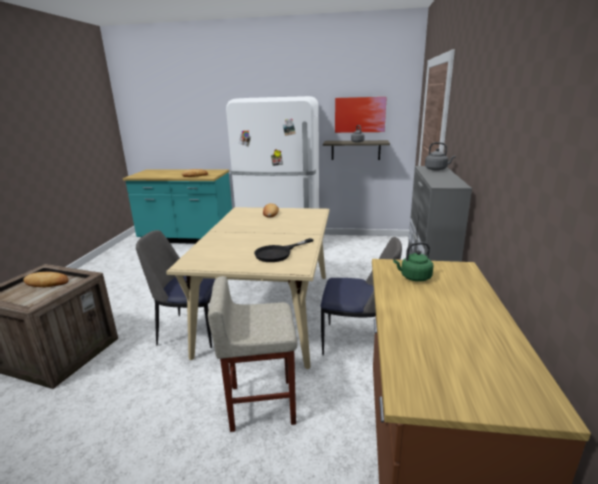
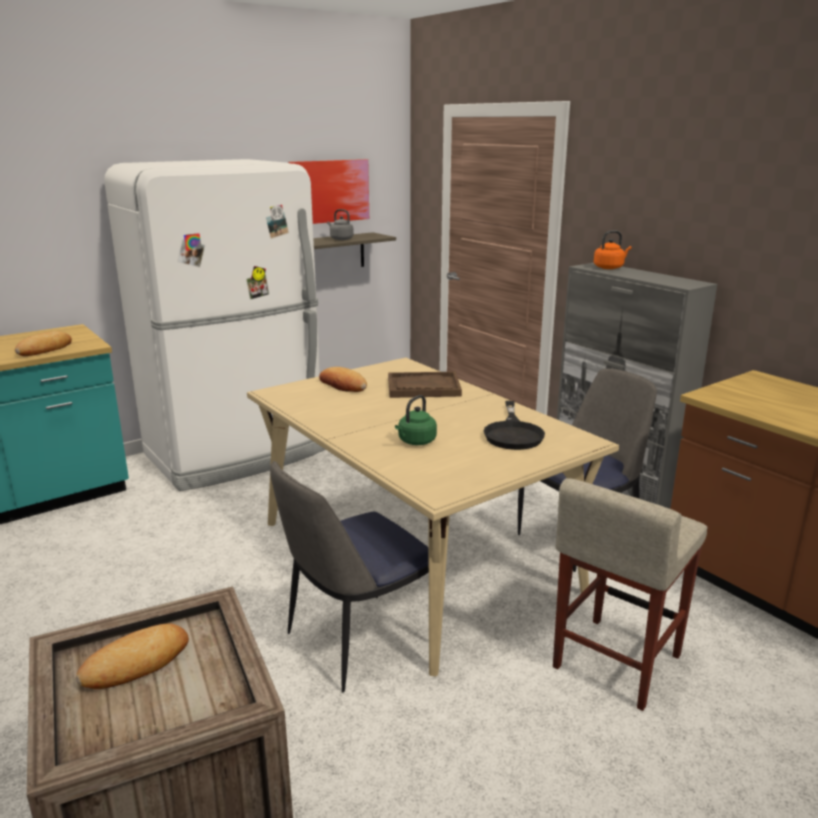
camera: 45 degrees left, 0 degrees up
(298, 223) = (423, 387): none -> brown tray
(414, 277) = (759, 399): green kettle -> green kettle (415, 442)
(437, 169) = (609, 267): grey kettle -> orange kettle

